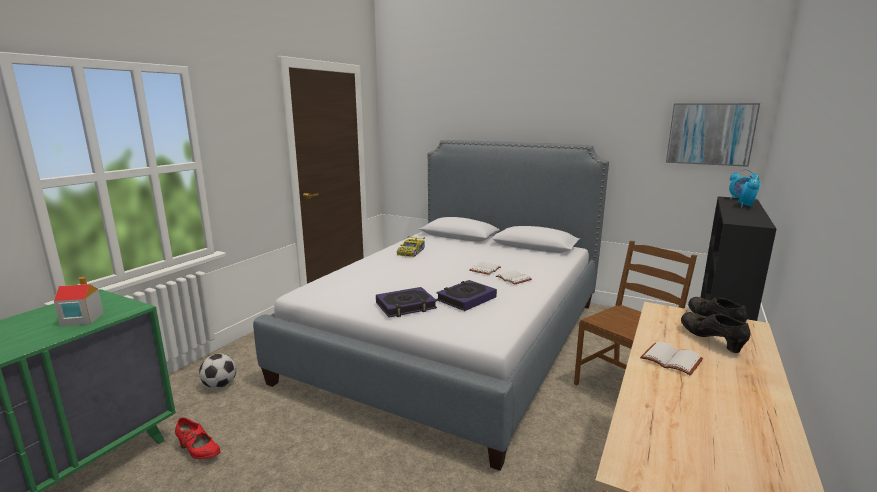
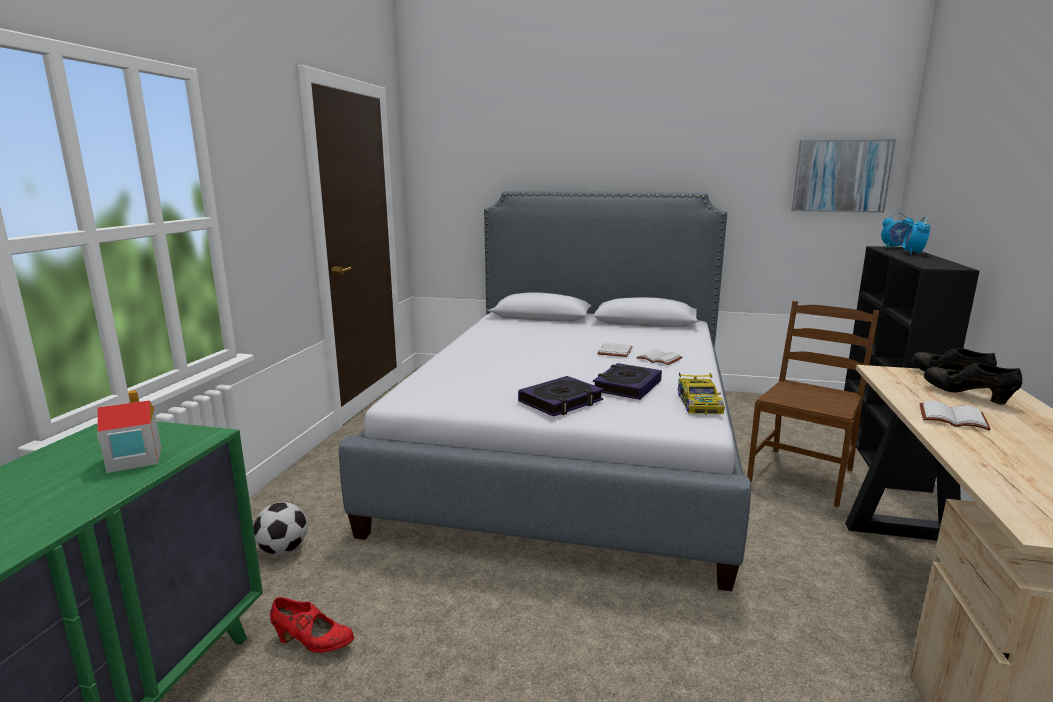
camera: 15 degrees left, 0 degrees up
(411, 251) = (500, 338): toy car -> toy car (699, 403)

